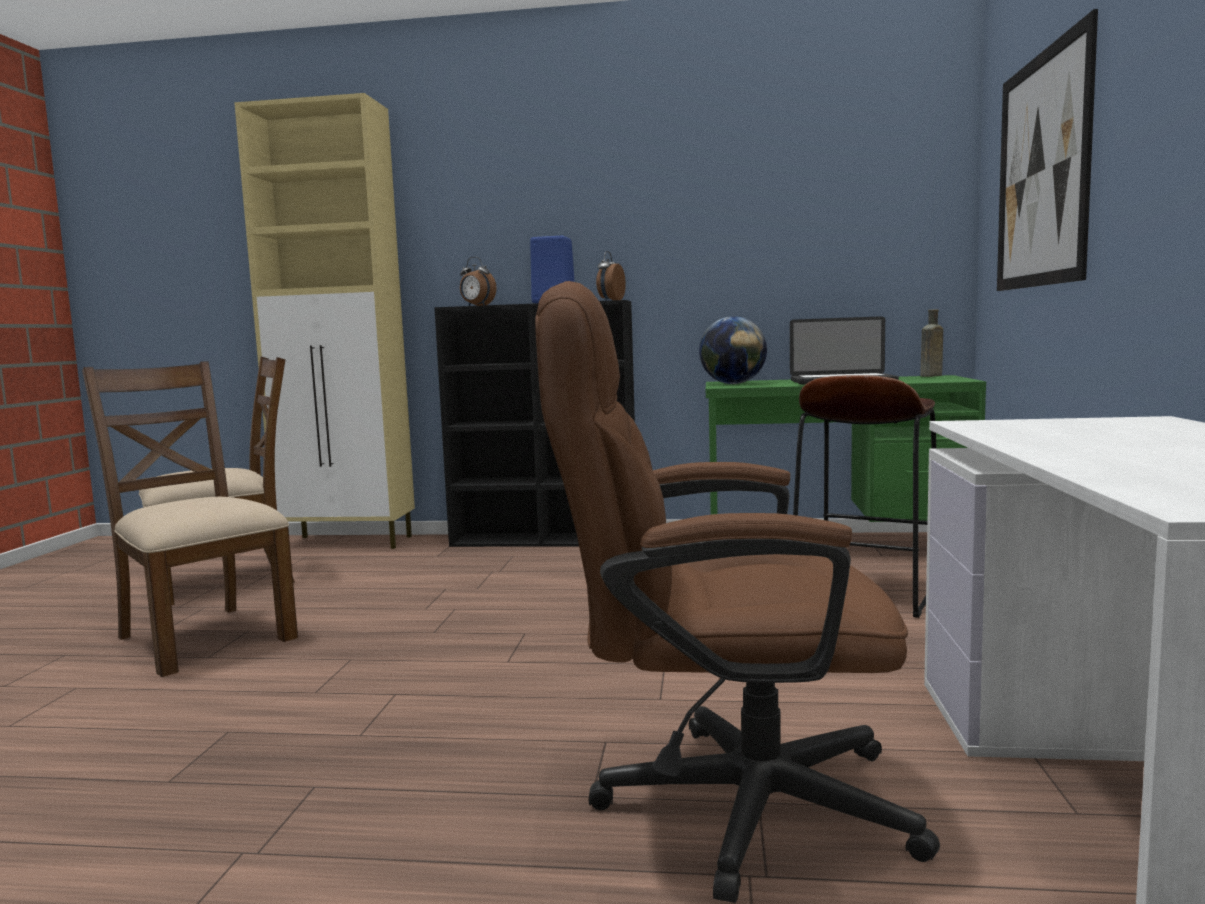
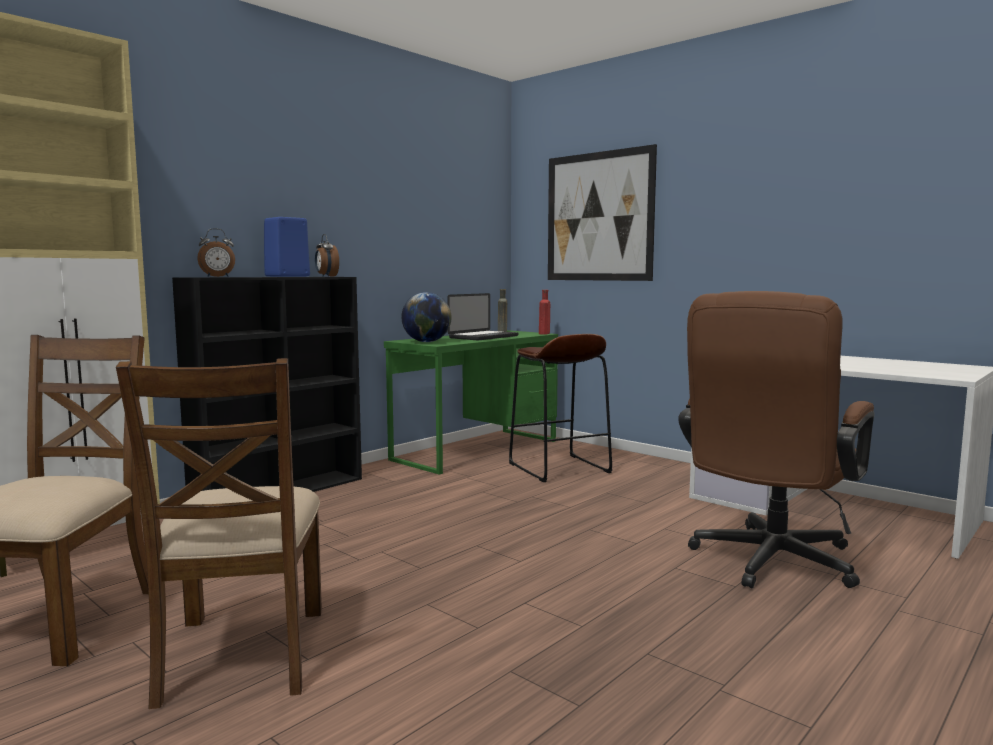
camera: 55 degrees left, 0 degrees up
(203, 637) = (242, 654): brown chair -> brown chair turned 90 degrees counterclockwise
(960, 380) = (544, 333): none -> red bottle

